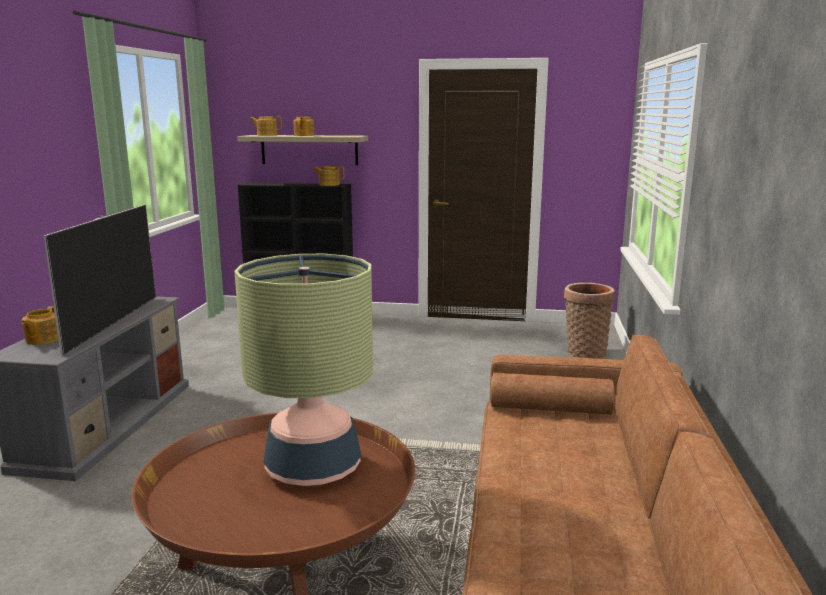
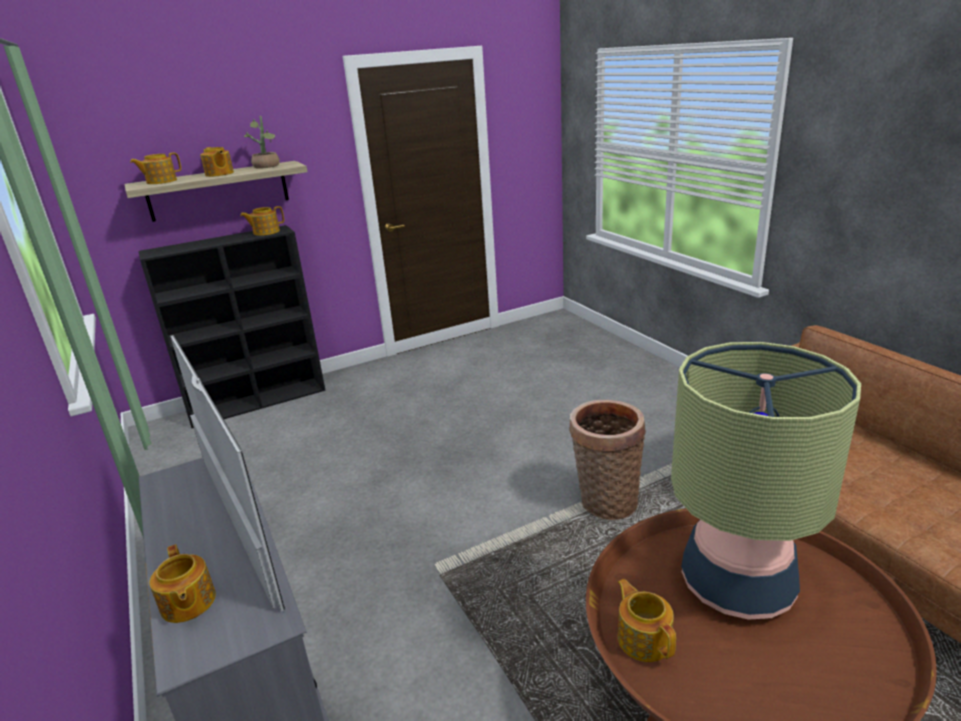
camera: 35 degrees left, 10 degrees up
(211, 461) = (644, 638): none -> teapot
(339, 135) = (267, 166): none -> potted plant
(584, 353) = (584, 344): basket -> basket (605, 502)

